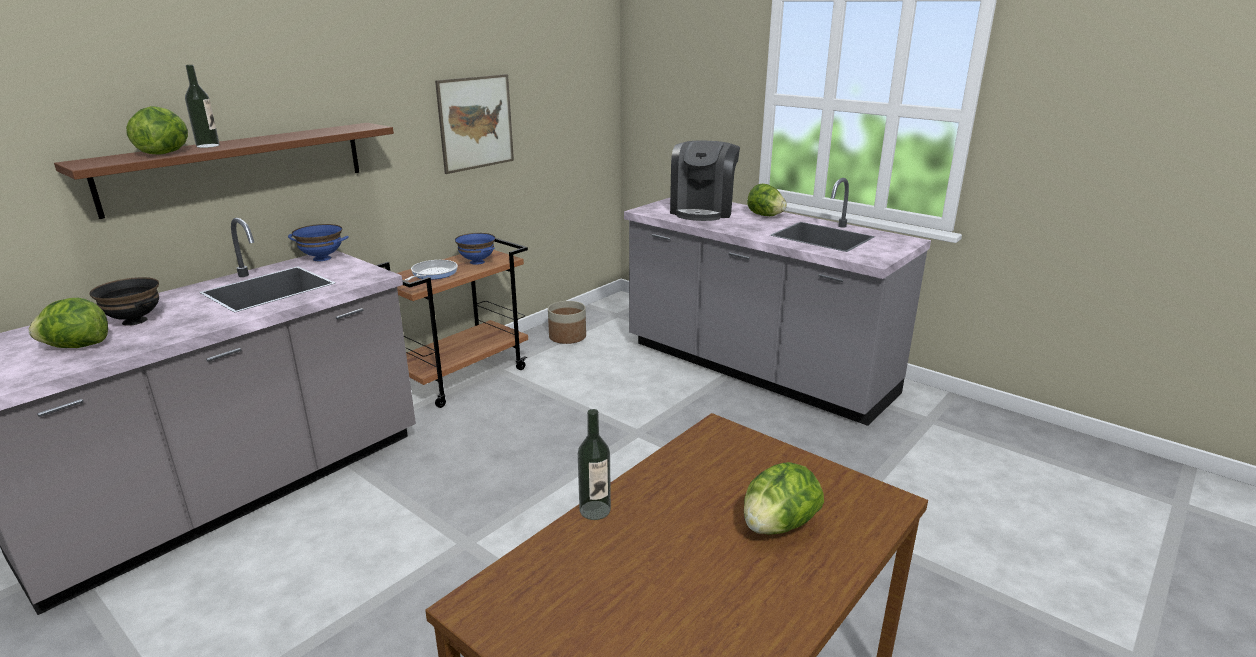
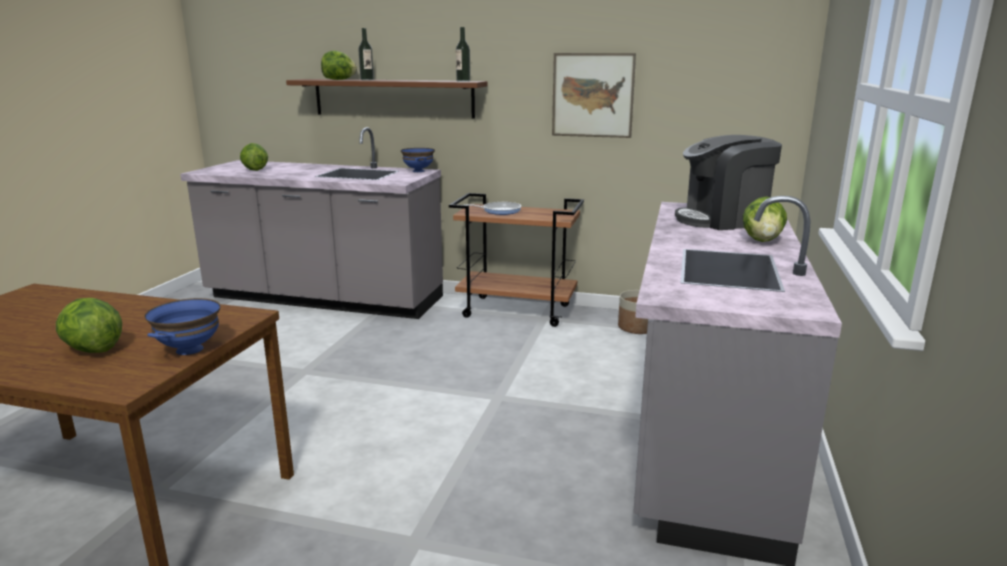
camera: 65 degrees right, 5 degrees down
(134, 321) = (291, 169): black bowl -> none
(476, 262) = (540, 214): blue bowl -> blue bowl (189, 349)
(595, 510) = (124, 298): bottle -> bottle (463, 81)

